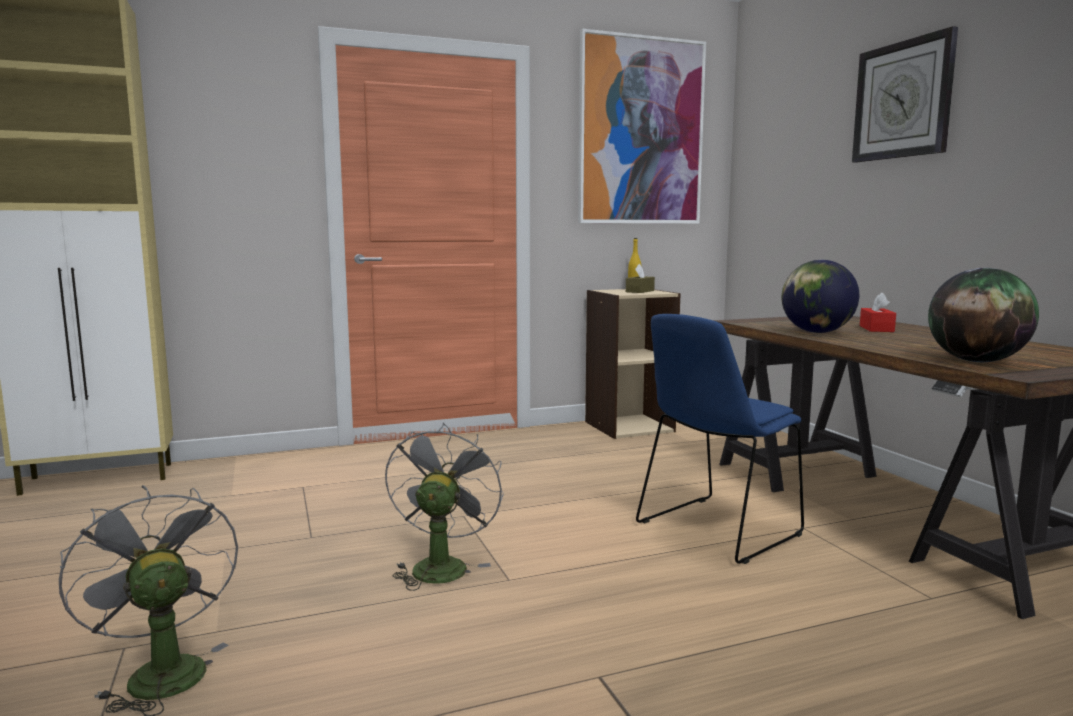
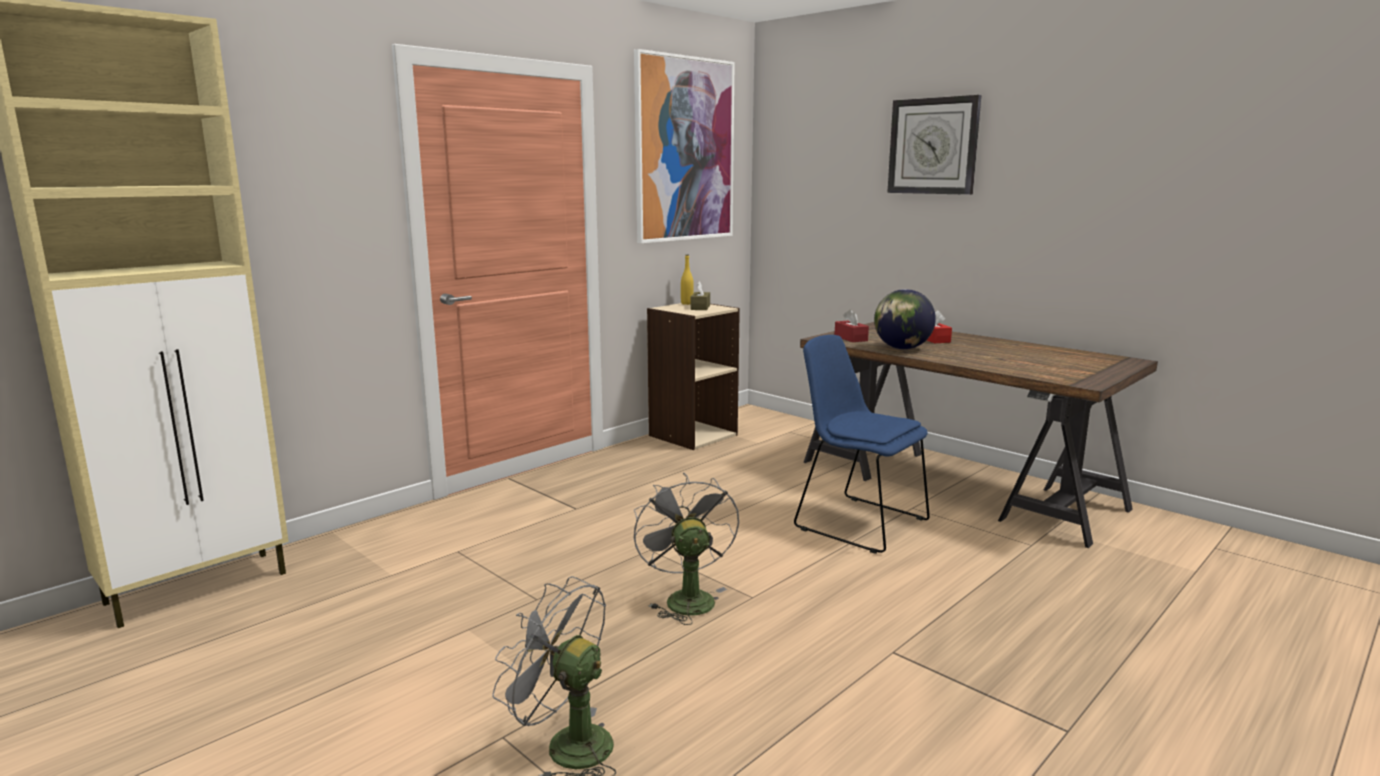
camera: 25 degrees left, 5 degrees up
(715, 530) = (857, 522): blue chair -> blue chair turned 105 degrees clockwise
(772, 322) = (850, 338): none -> red tissue box
(977, 361) = (1046, 372): globe -> none

